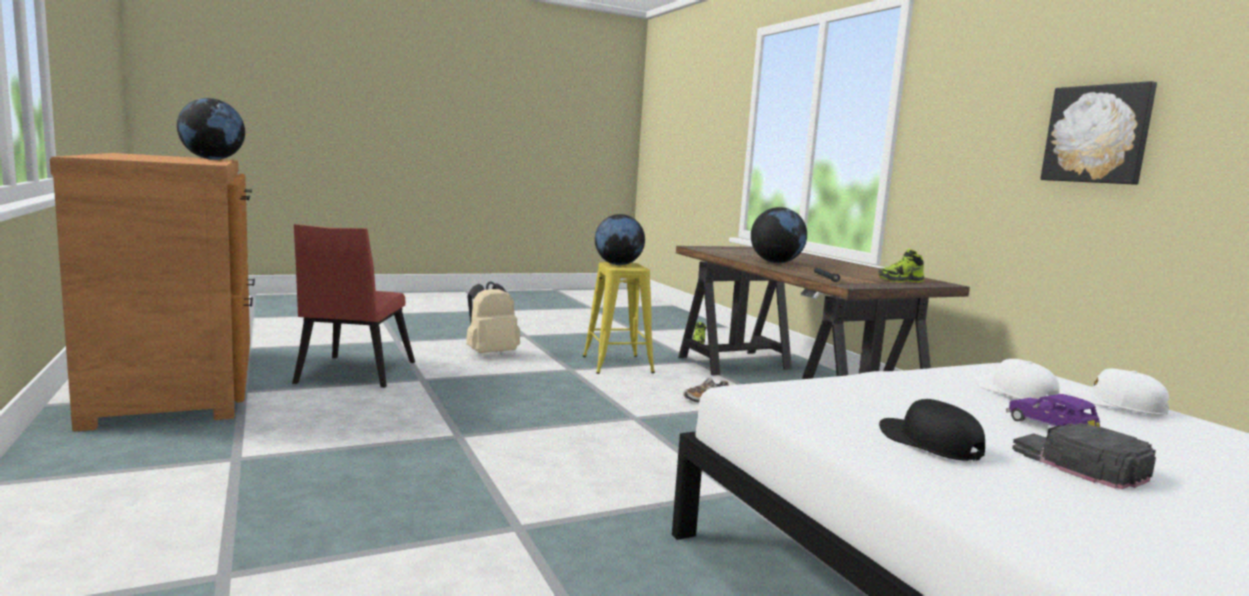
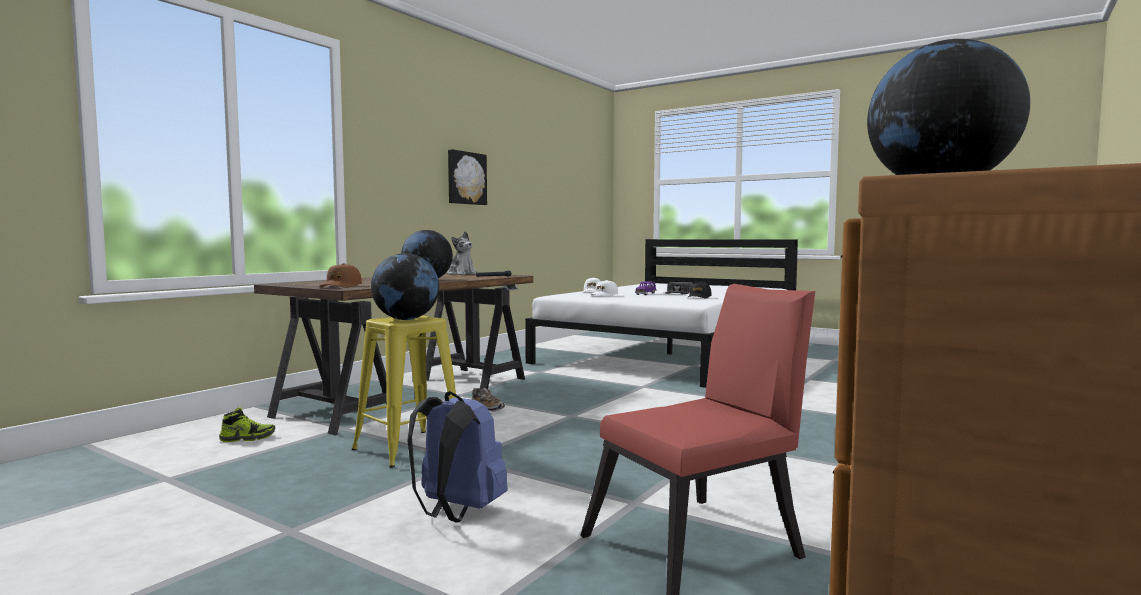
camera: 120 degrees left, 5 degrees down
(490, 354) = (456, 512): beige backpack -> blue backpack
(721, 249) = (341, 286): none -> brown cap
(900, 280) = (461, 274): shoe -> plush toy

